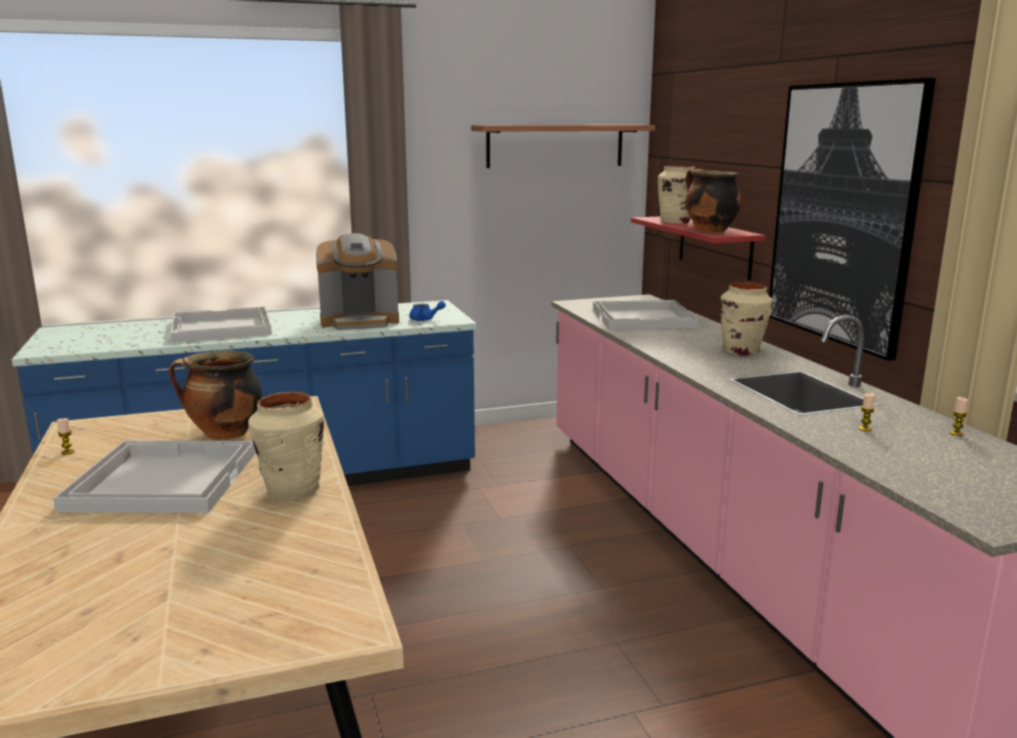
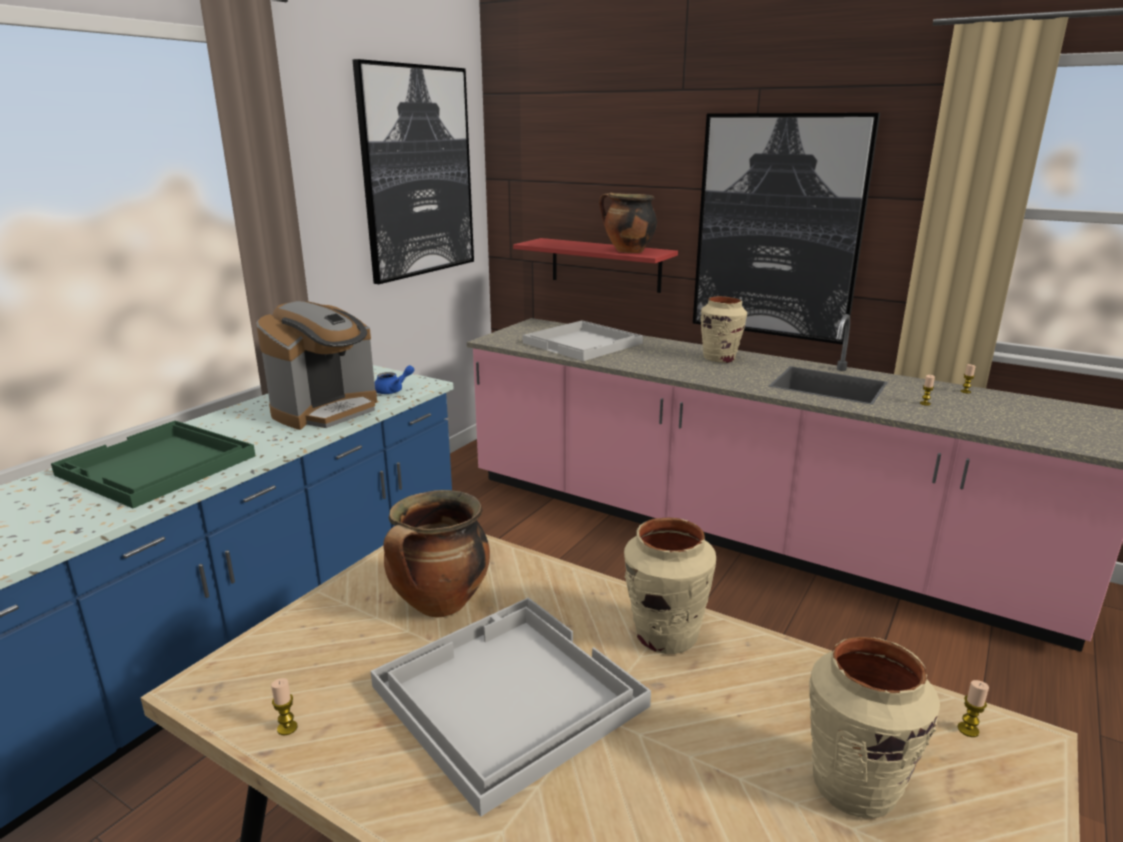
camera: 40 degrees left, 5 degrees up
(220, 328) = (157, 466): white tray -> green tray
(337, 607) = (968, 730): none -> candle
(555, 146) = (418, 172): shelf -> picture
(675, 222) = (570, 245): beige vase -> beige vase (854, 786)

